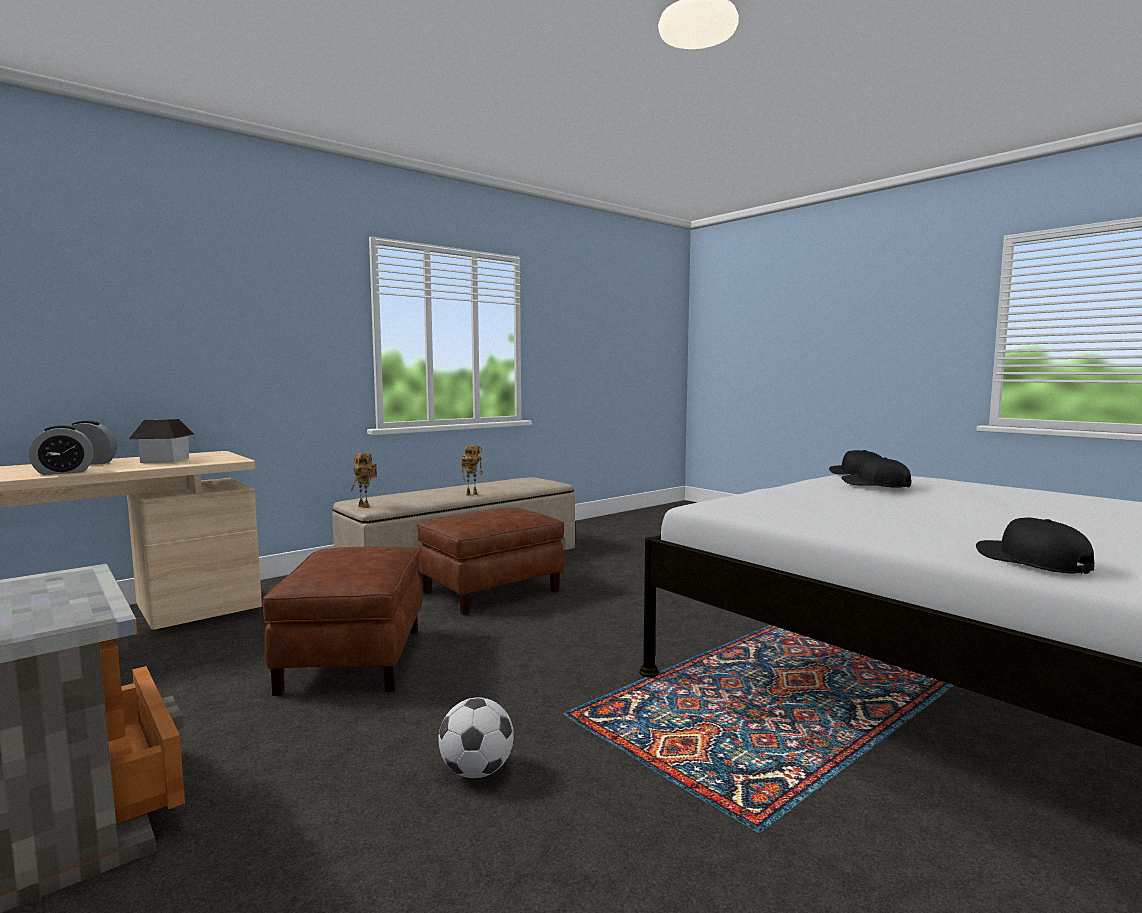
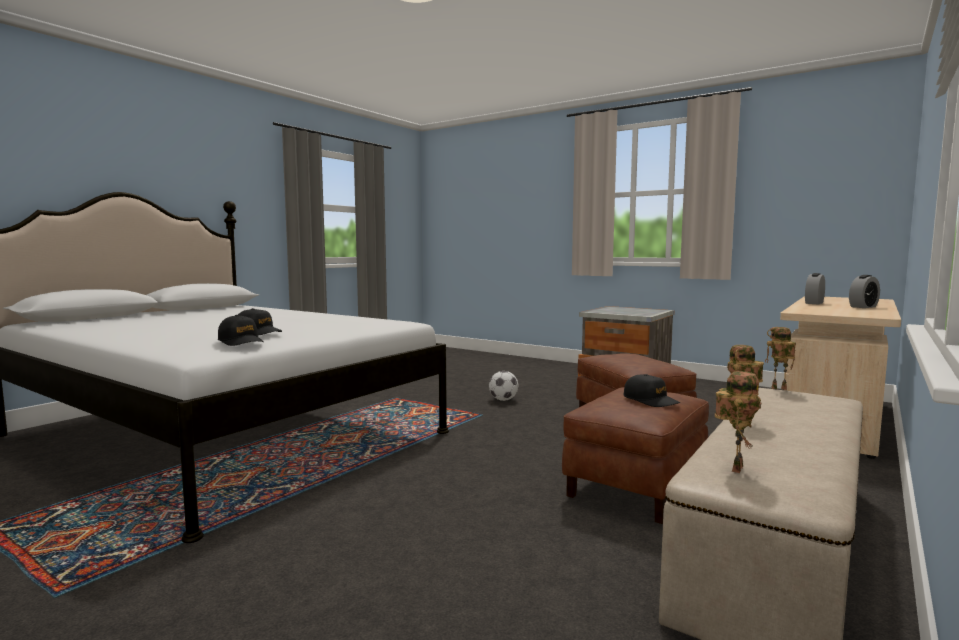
camera: 165 degrees right, 0 degrees up
(164, 460) = (841, 310): toy house -> none
(534, 483) = (734, 467): none -> toy robot
(1031, 561) = (291, 311): black cap -> black cap (650, 400)

